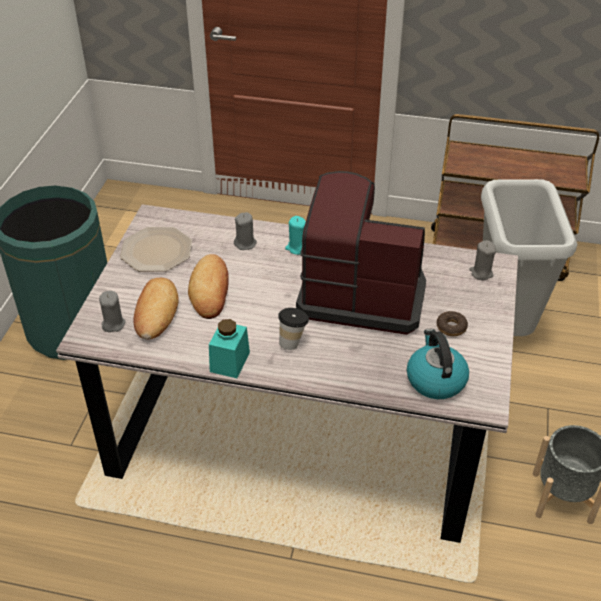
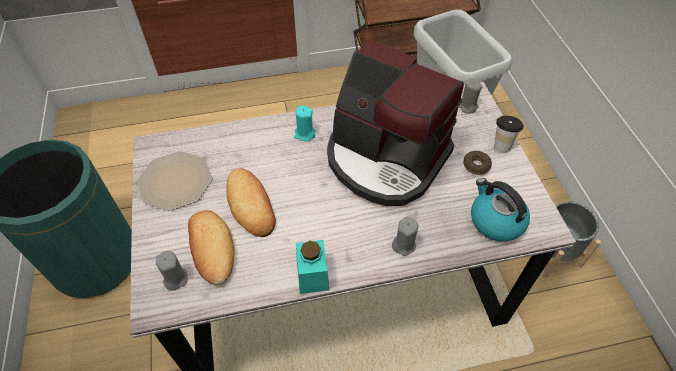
camera: 25 degrees left, 10 degrees up
(245, 243) = (256, 145): grey candle -> grey candle (404, 244)
(293, 342) = (357, 231): cup -> cup (502, 144)
(361, 293) = (385, 159): coffee machine -> coffee machine turned 135 degrees counterclockwise

